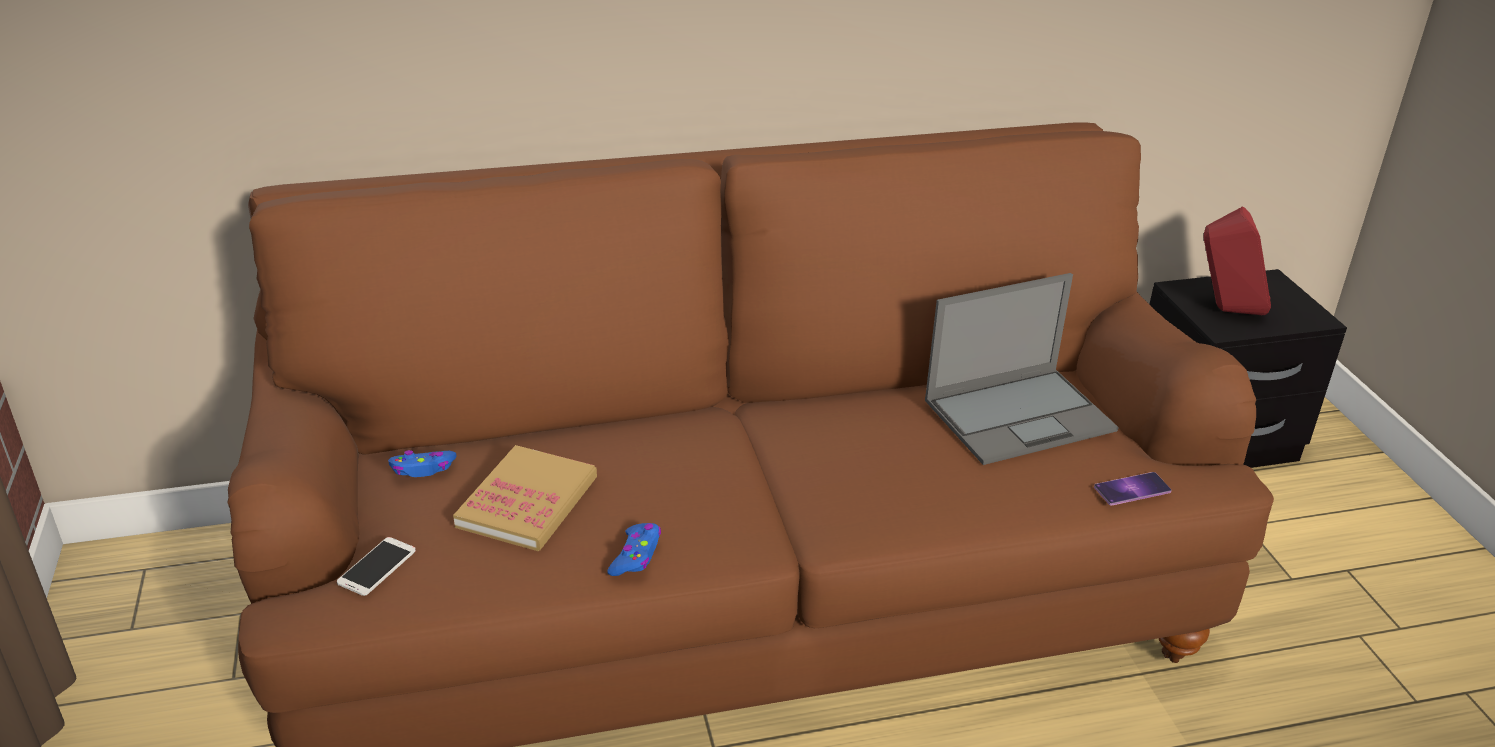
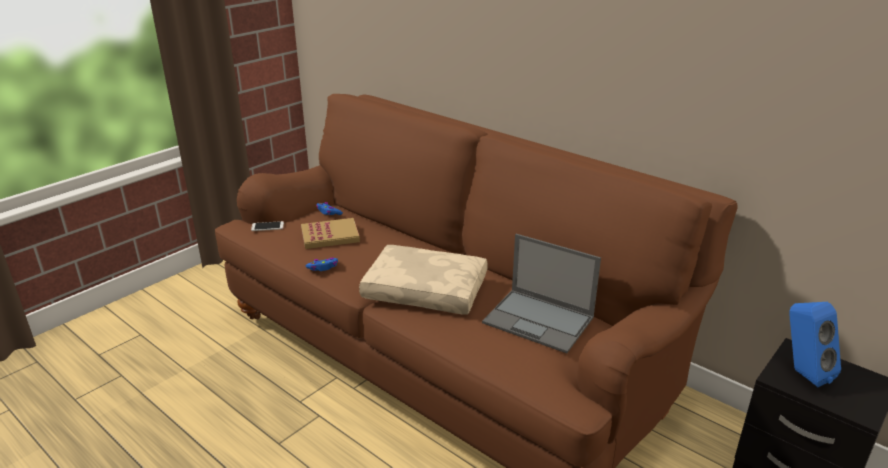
camera: 55 degrees right, 5 degrees down
(831, 476) = (426, 290): none -> beige pillow
(1132, 489) = (520, 373): phone -> none
(1225, 310) = (802, 373): red speaker -> blue speaker

